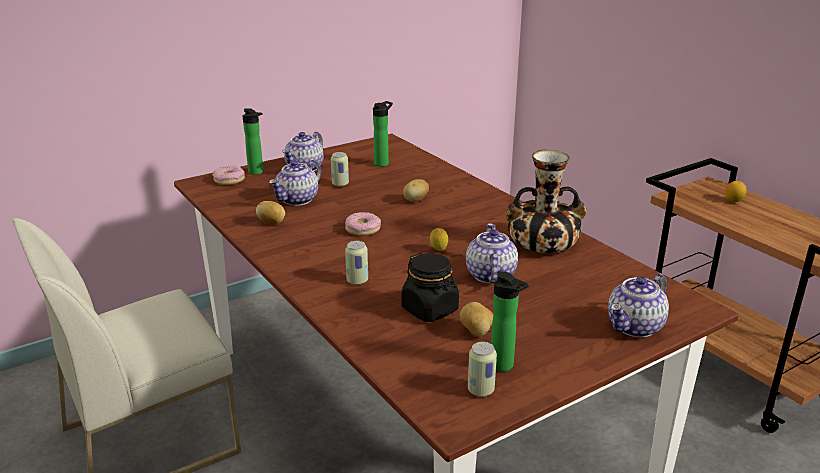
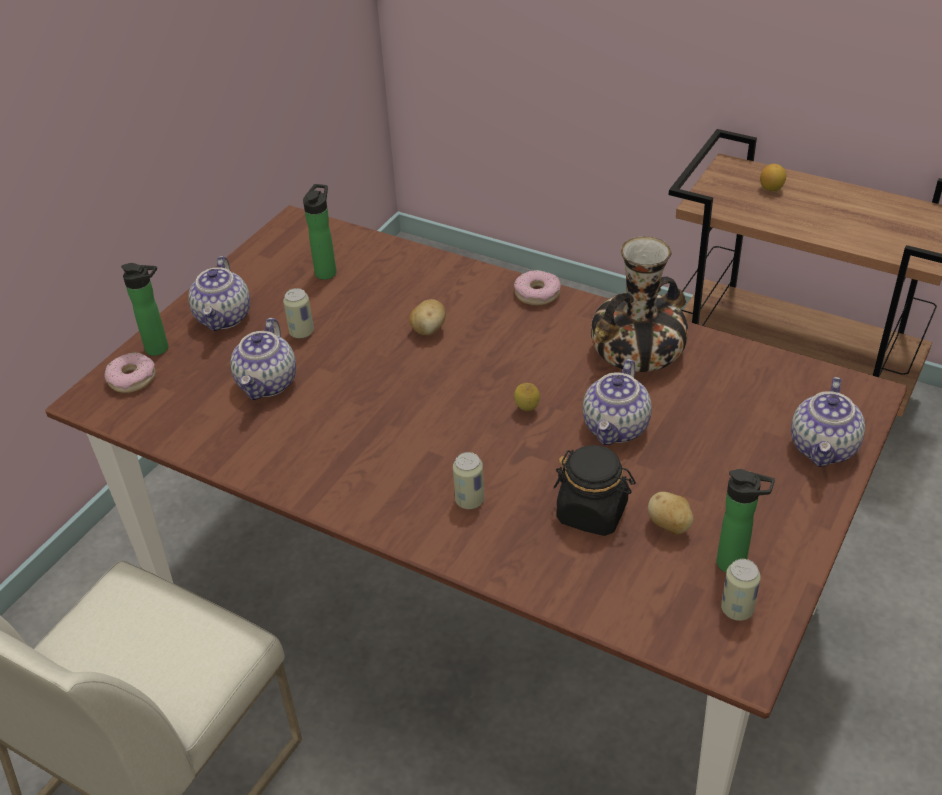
camera: 25 degrees left, 15 degrees up
(272, 223) = (270, 441): potato -> none
(363, 229) = (403, 407): donut -> donut (537, 294)
(489, 275) = (616, 428): teapot -> teapot turned 135 degrees counterclockwise

